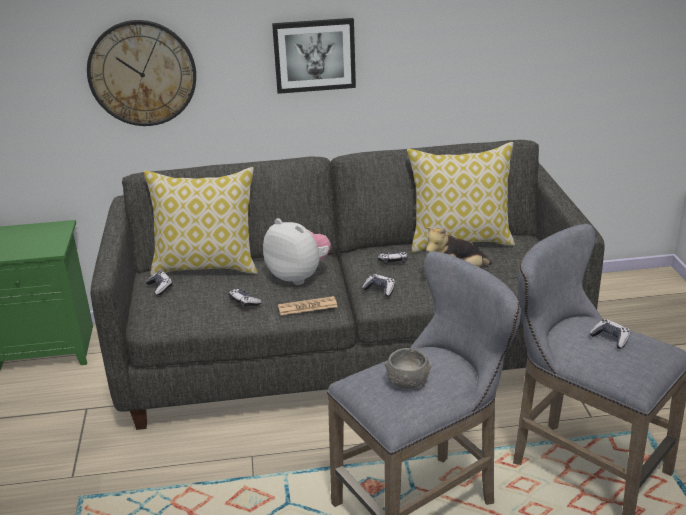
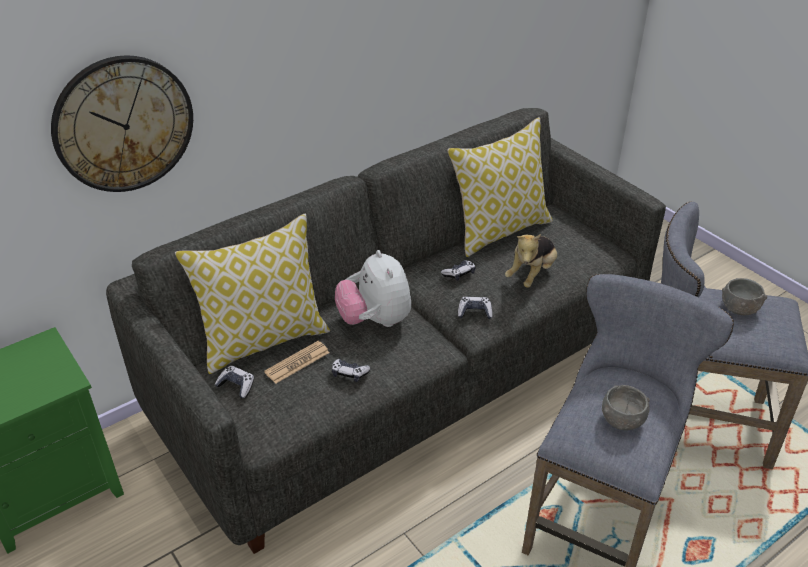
camera: 30 degrees left, 10 degrees up
(299, 276) = (375, 320): plush toy -> plush toy turned 120 degrees counterclockwise
(307, 306) = (418, 356): newspaper -> newspaper (297, 362)
(314, 55) = (319, 59): picture -> none
(610, 338) = (739, 308): game controller -> grey bowl

